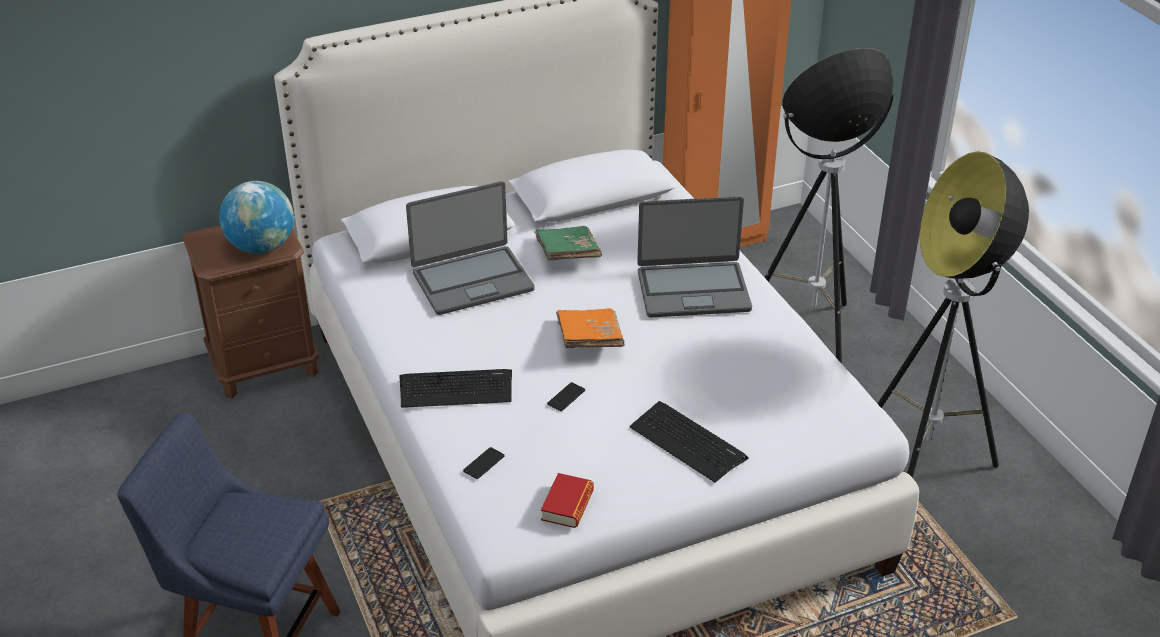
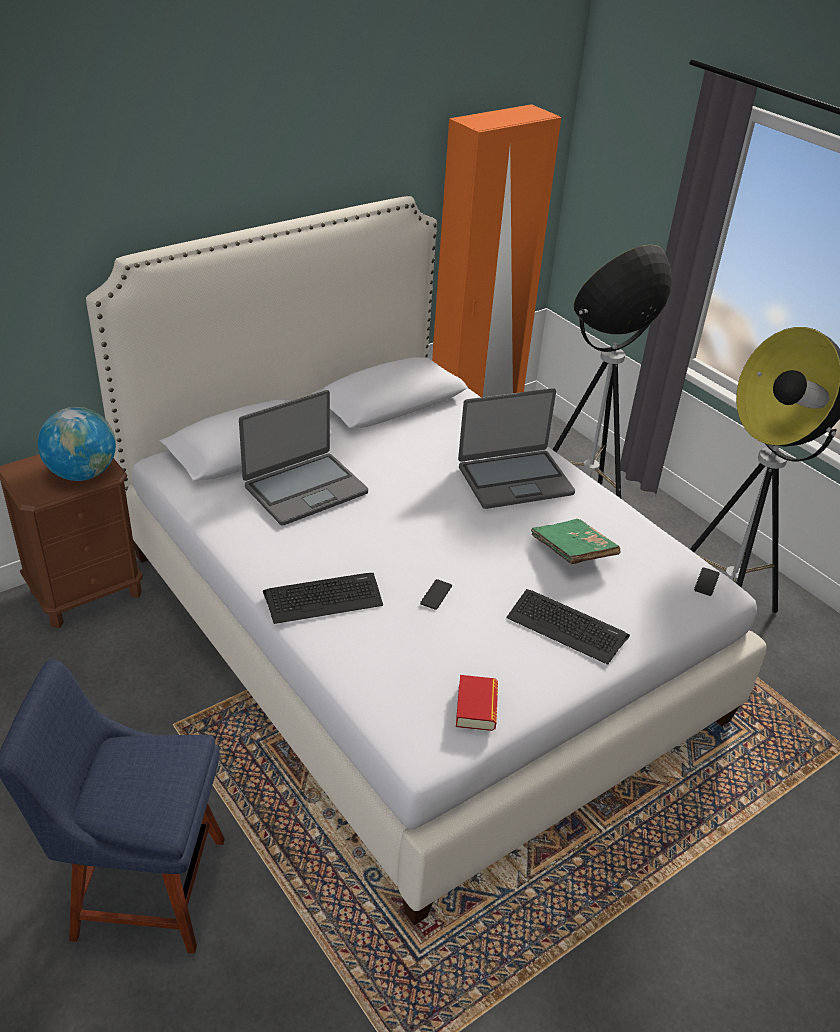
camera: 15 degrees left, 0 degrees up
(484, 463) = (377, 673): phone -> phone (706, 582)
(567, 254) = (387, 456): green book -> green book (572, 552)
(589, 340) = (437, 536): orange book -> none

